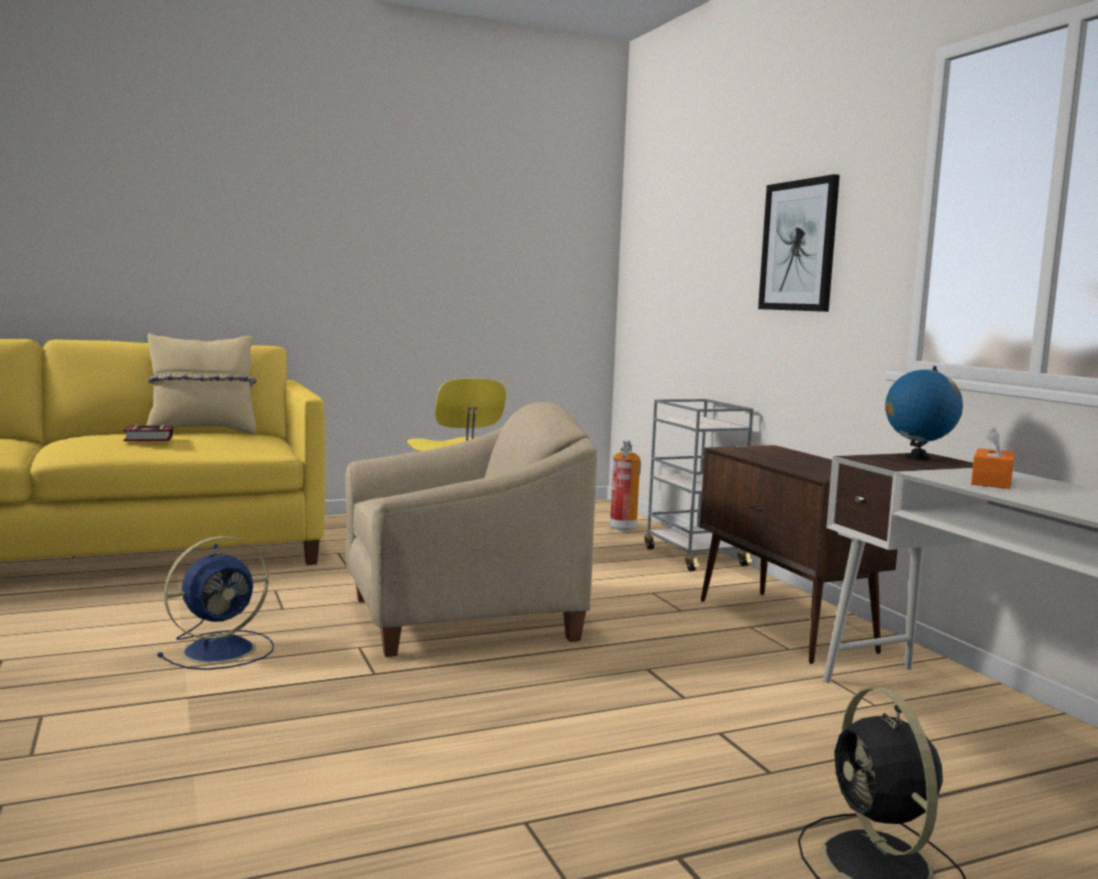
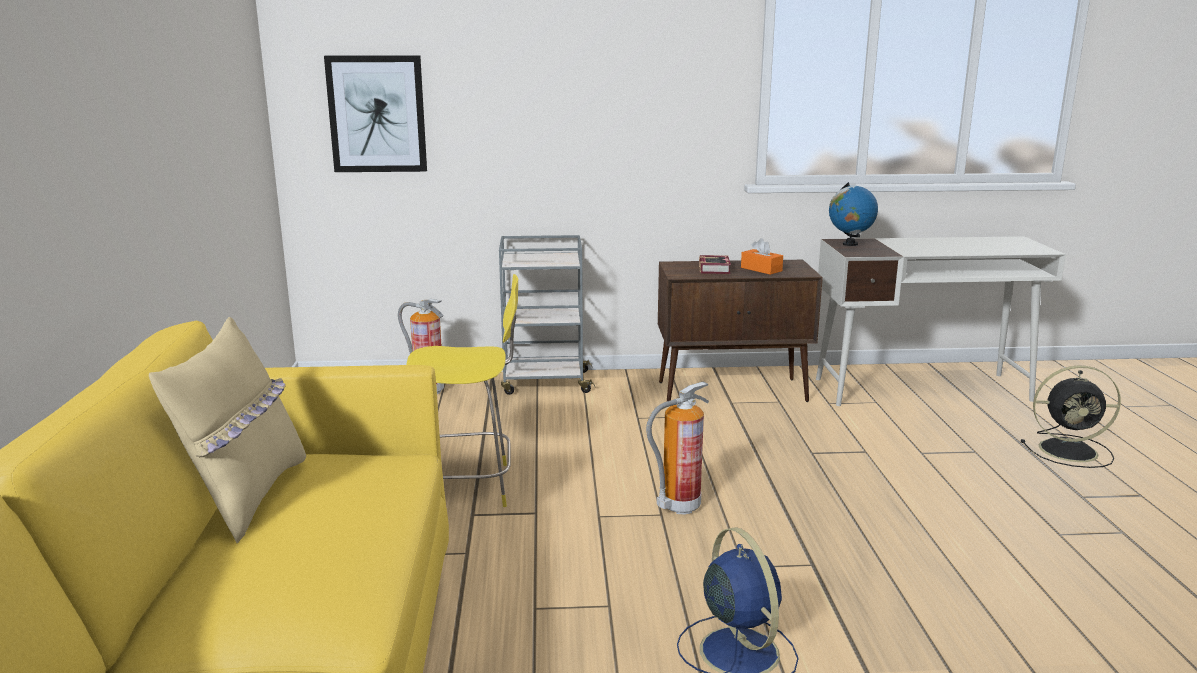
camera: 70 degrees left, 10 degrees up
(150, 439) = (347, 529): book -> book (715, 268)
(461, 619) = (679, 507): beige armchair -> fire extinguisher
(799, 246) = (621, 86): picture -> picture (377, 114)
(991, 481) = (931, 247): orange tissue box -> orange tissue box (761, 269)

